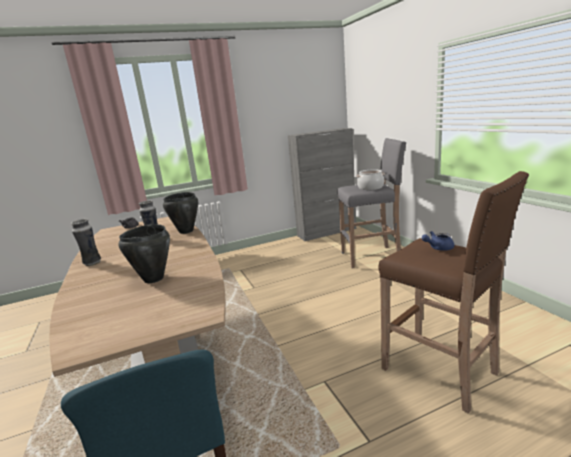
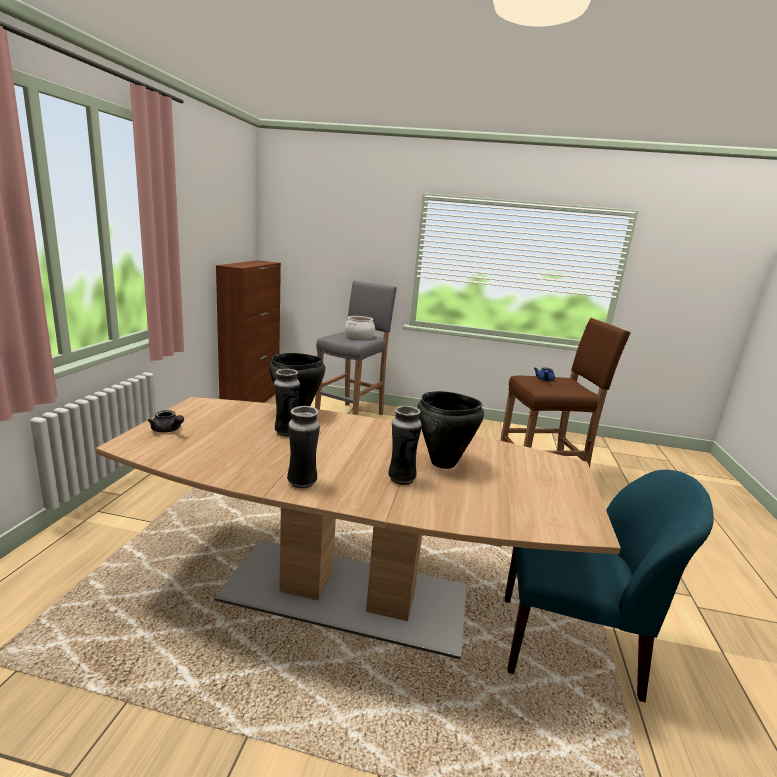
camera: 60 degrees left, 0 degrees up
(116, 277) = (401, 479): none -> vase
(327, 232) = (251, 401): grey cabinet -> brown cabinet

